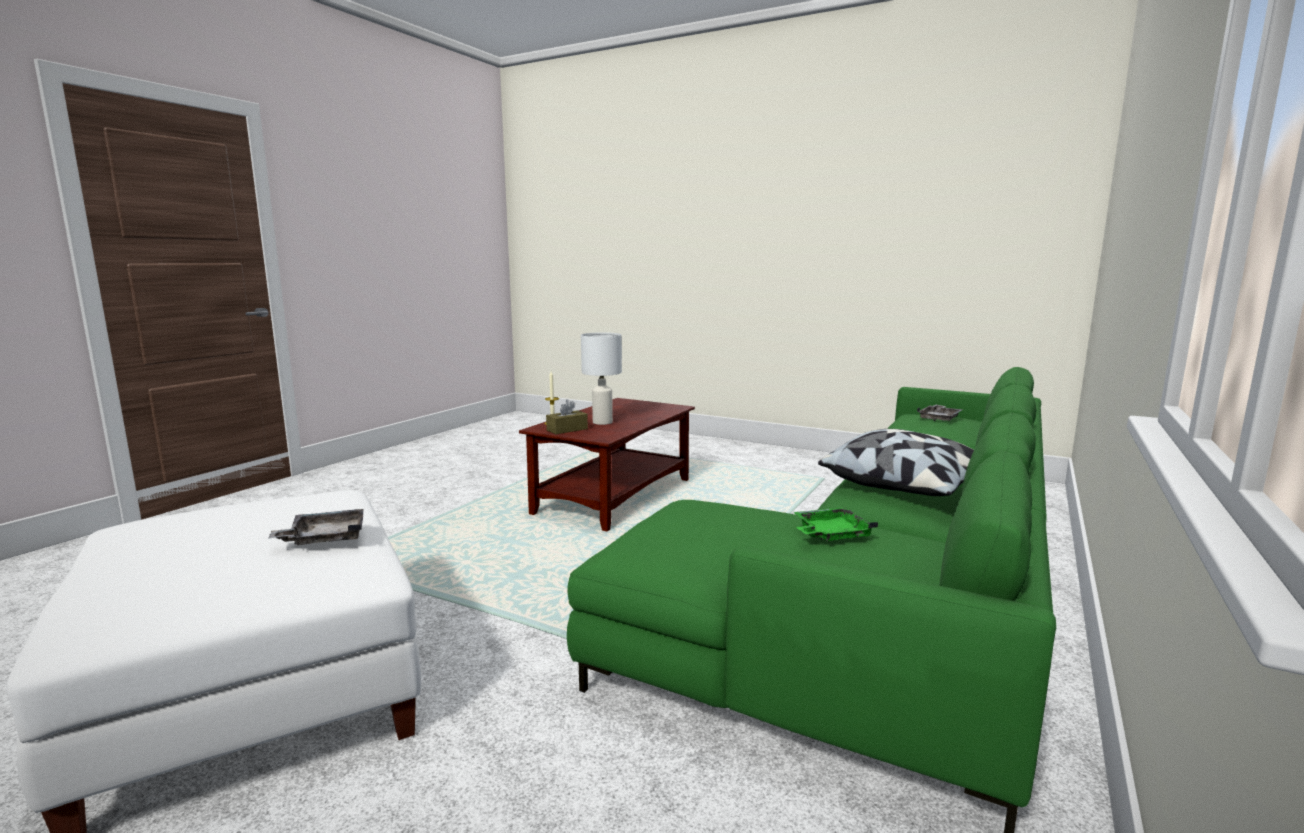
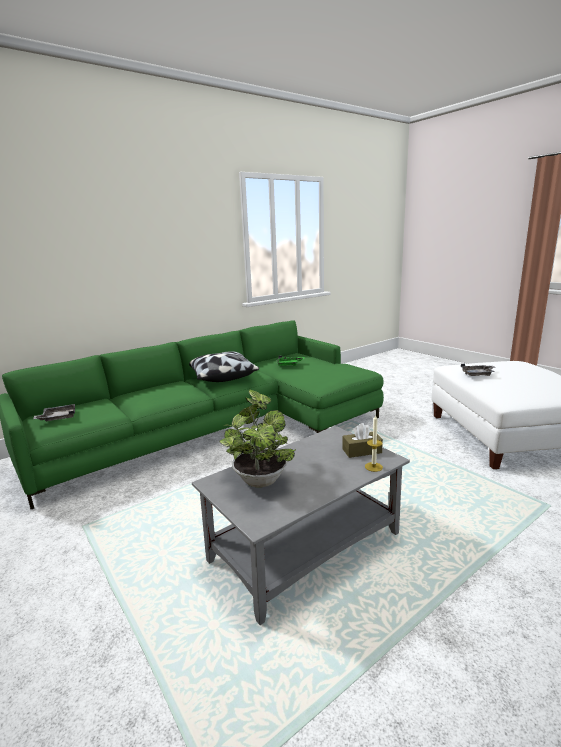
camera: 155 degrees left, 5 degrees up
(601, 422) = (322, 459): white table lamp -> none
(614, 497) = (306, 546): brown coffee table -> grey coffee table
(644, 411) = (260, 478): none -> potted plant

